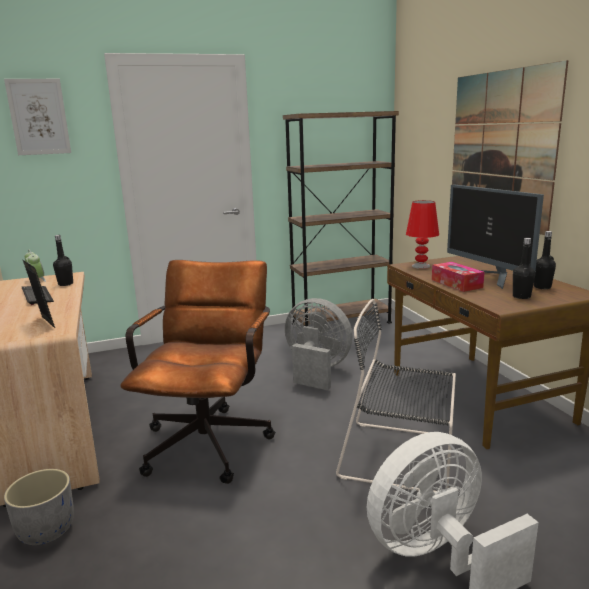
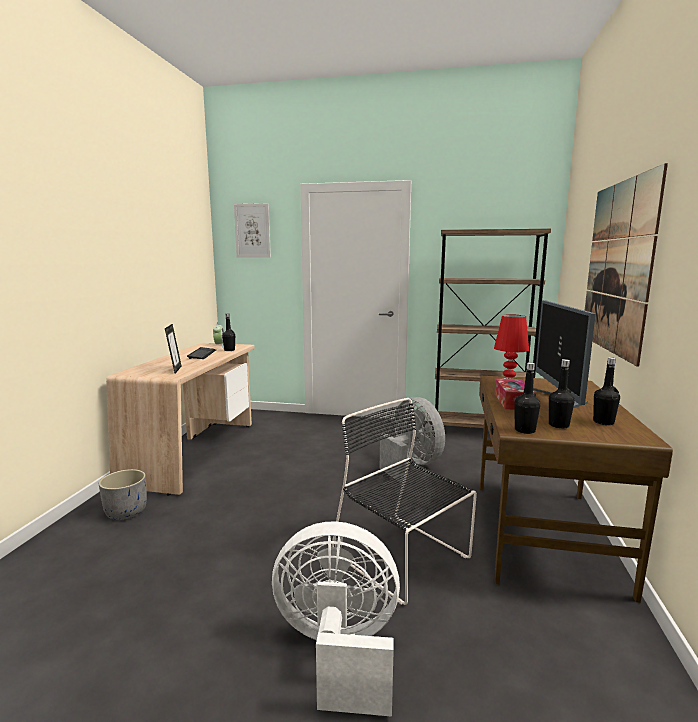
camera: 30 degrees right, 5 degrees down
(210, 438) = (276, 490): brown office chair -> none
(508, 306) = (524, 430): none -> black bottle

